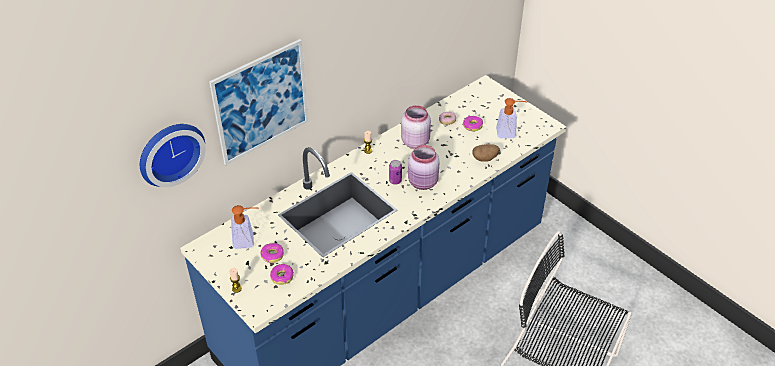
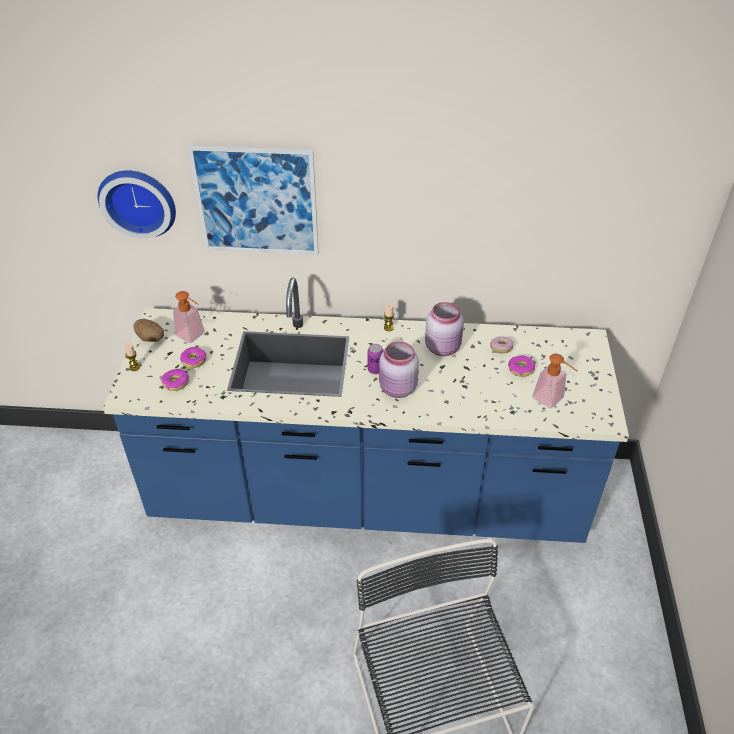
camera: 45 degrees right, 0 degrees up
(485, 158) = (490, 407): potato -> potato (151, 338)

